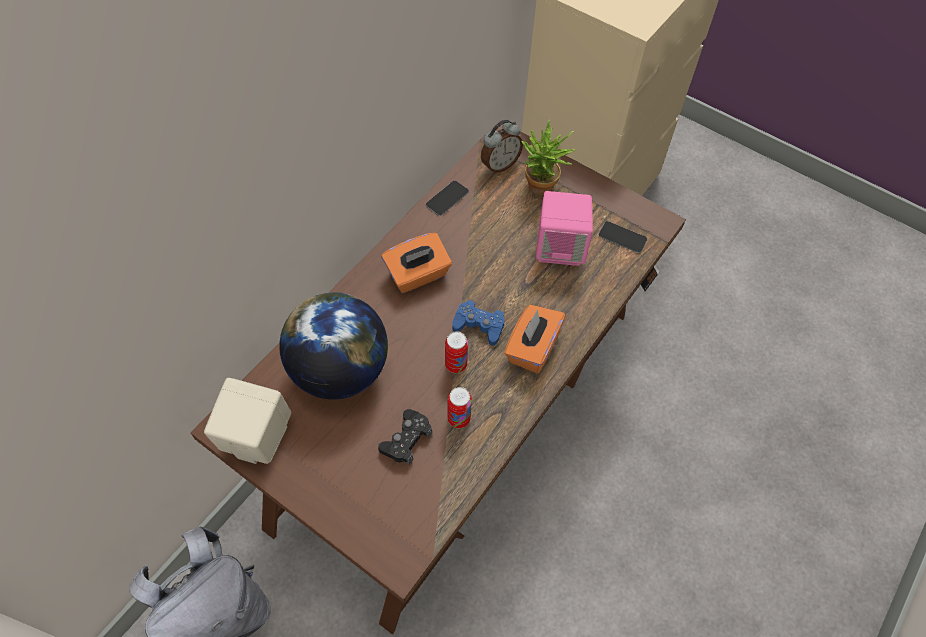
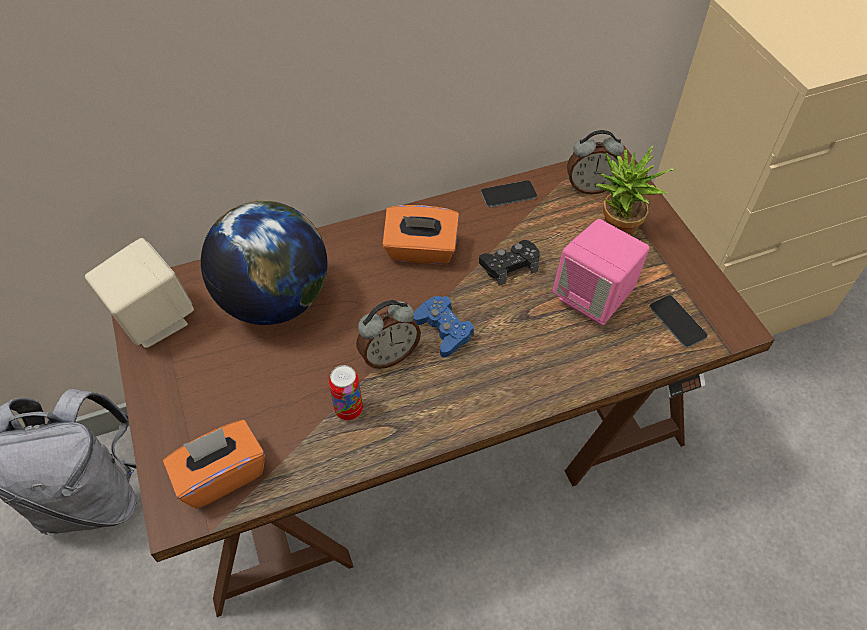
camera: 35 degrees right, 5 degrees down
(406, 440) = (281, 400): black game controller -> black game controller (509, 265)
(456, 365) = (389, 355): can -> alarm clock
(532, 348) = (482, 382): orange tissue box -> orange tissue box (221, 475)

